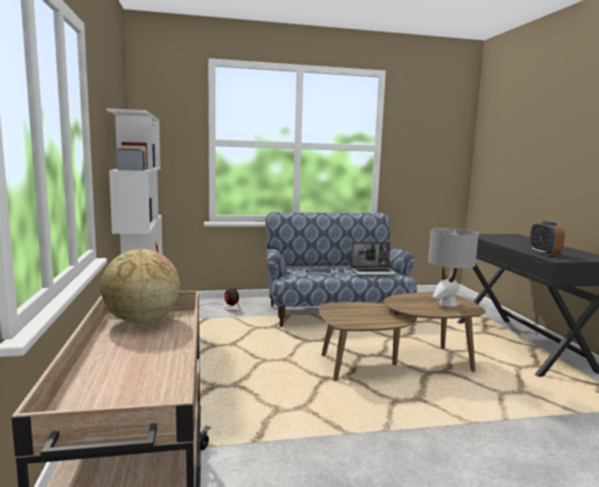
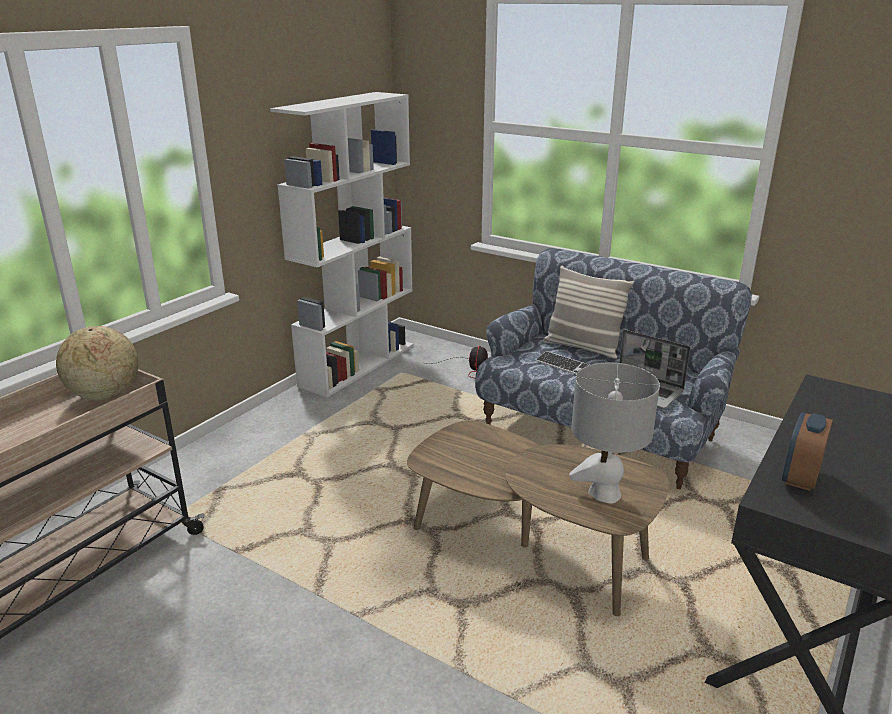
camera: 45 degrees right, 15 degrees up
(313, 265) = (583, 347): none -> pillow

